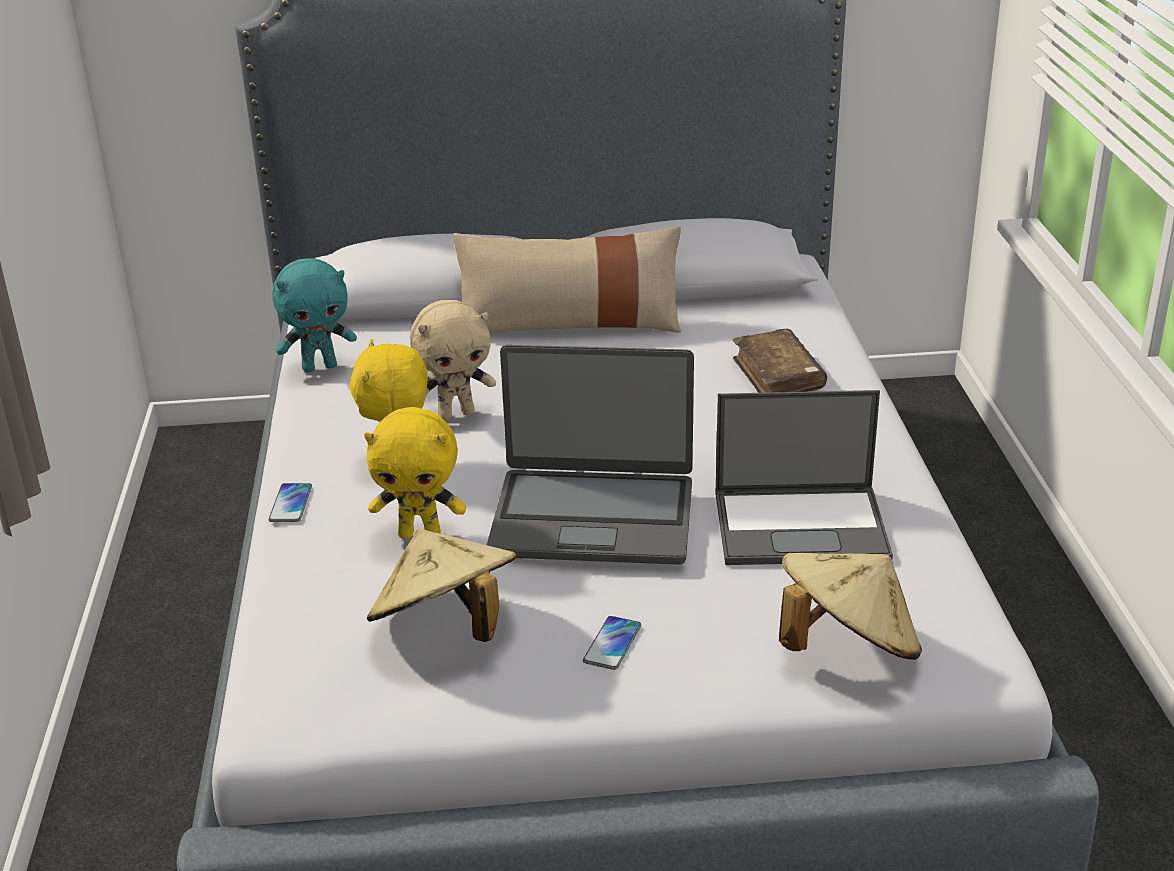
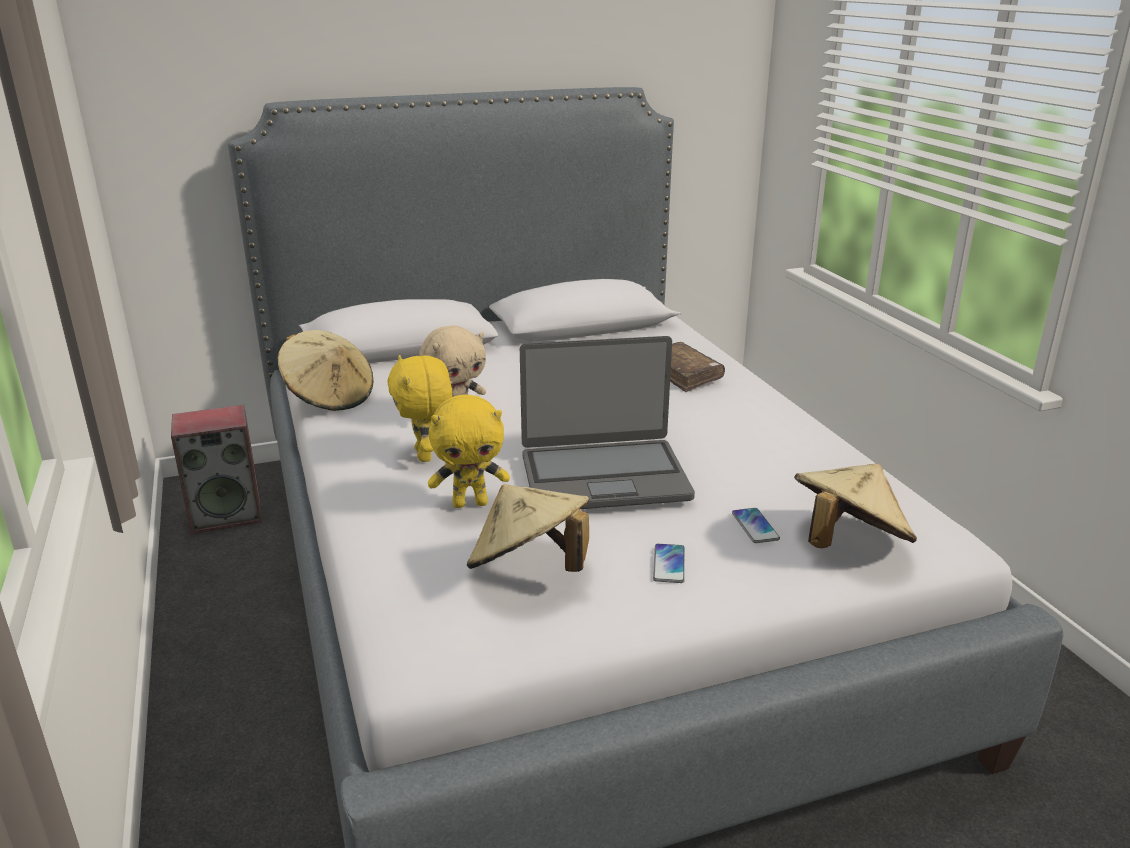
camera: 15 degrees left, 5 degrees down
(219, 485) = (227, 514): none -> speaker
(290, 504) = (348, 494): phone -> phone (755, 526)
(320, 367) = (329, 397): turquoise plush toy -> beige hat
(570, 324) = (513, 355): beige pillow -> none
(802, 525) = (761, 466): laptop -> none

